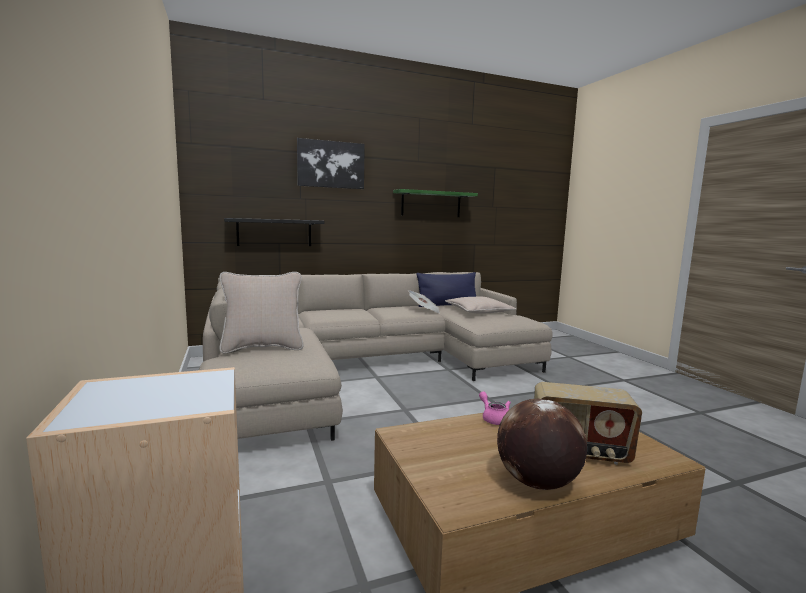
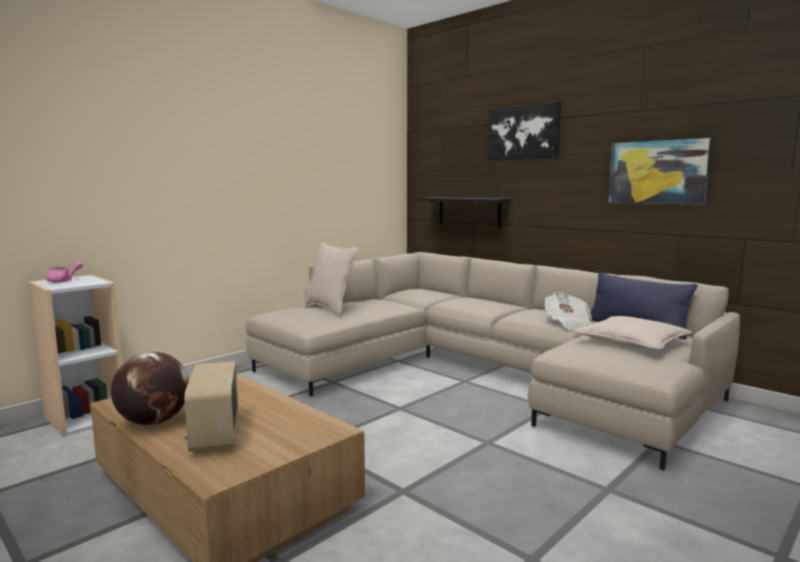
camera: 65 degrees right, 0 degrees up
(431, 204) = (657, 172): green shelf -> picture
(494, 418) = (270, 398): pink teapot -> pink teapot (64, 280)

